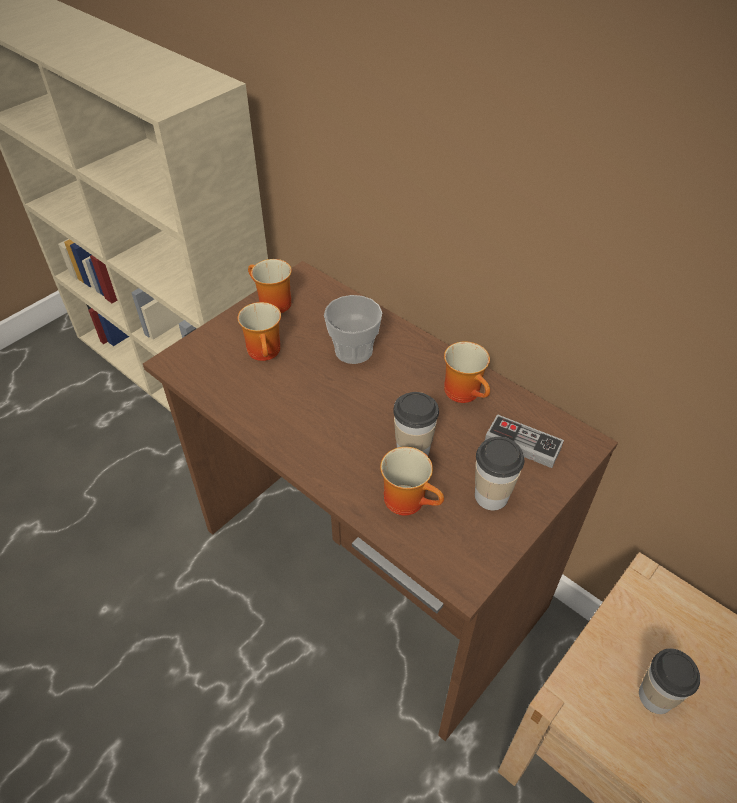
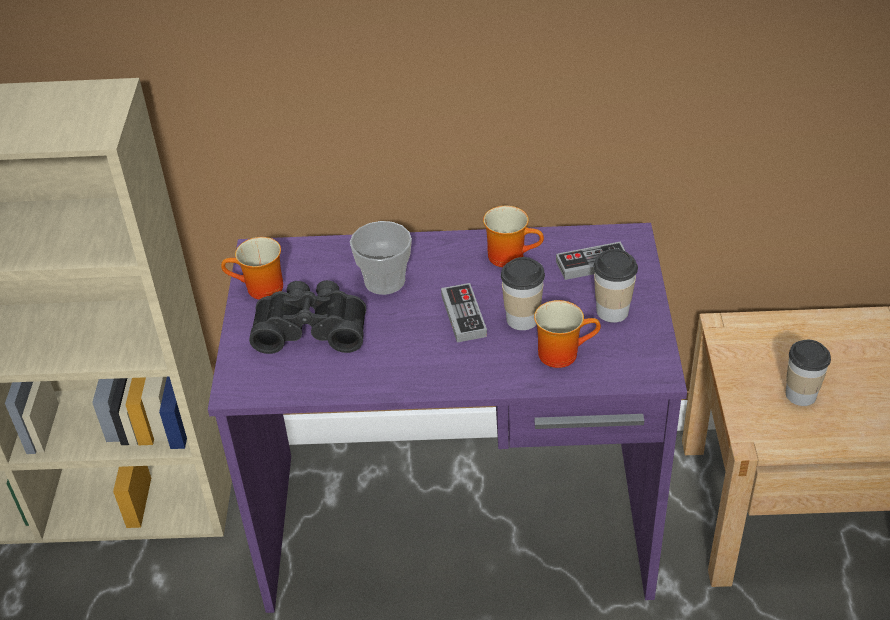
camera: 40 degrees left, 5 degrees down
(267, 352) = (311, 328): mug -> black binoculars
(369, 571) = (459, 527): brown desk -> purple desk
(374, 415) = (463, 315): none -> game controller

